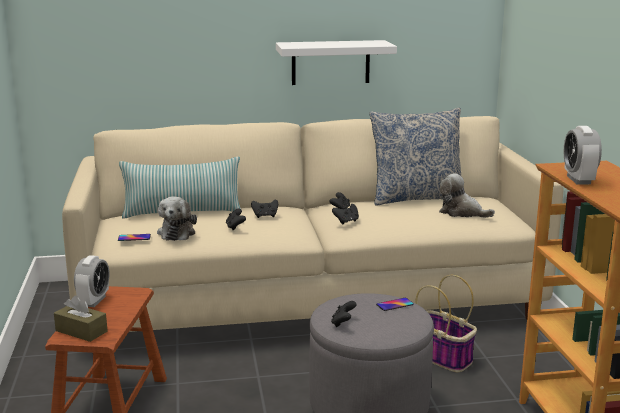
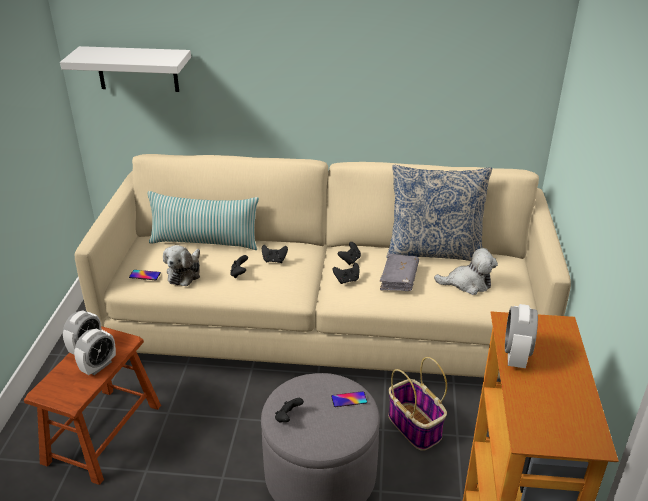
camera: 15 degrees right, 15 degrees up
(81, 331) = (58, 388): brown tissue box -> none
(118, 312) = (99, 366): none -> alarm clock
(330, 62) = (369, 98): white shelf -> white shelf (137, 69)
(396, 215) = (399, 278): none -> grey book
(461, 212) = (467, 283): plush toy -> plush toy turned 135 degrees clockwise

